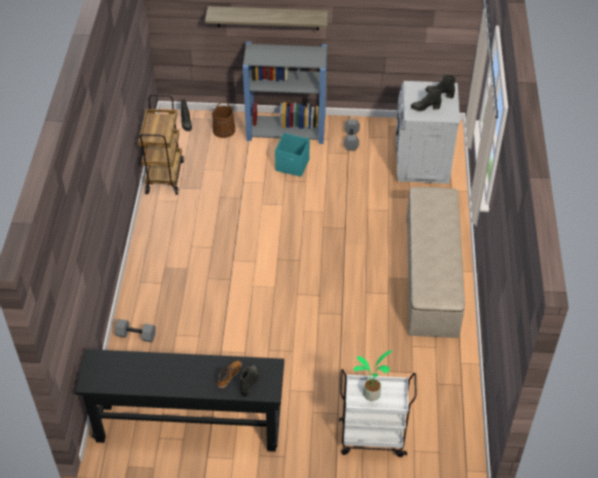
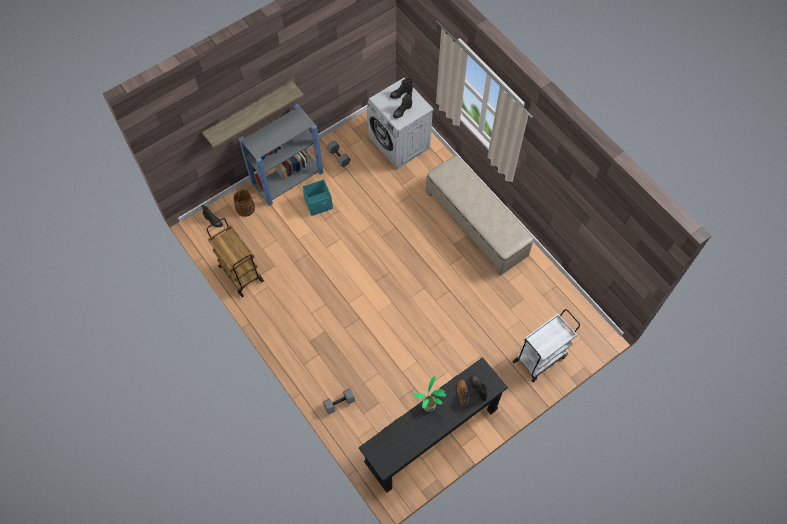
camera: 40 degrees left, 15 degrees up
(371, 395) = (546, 340): potted plant -> potted plant (429, 406)

